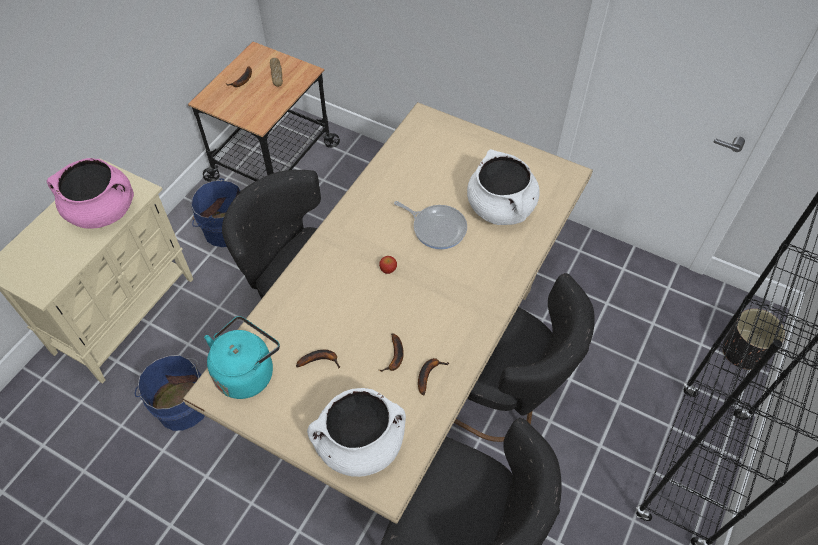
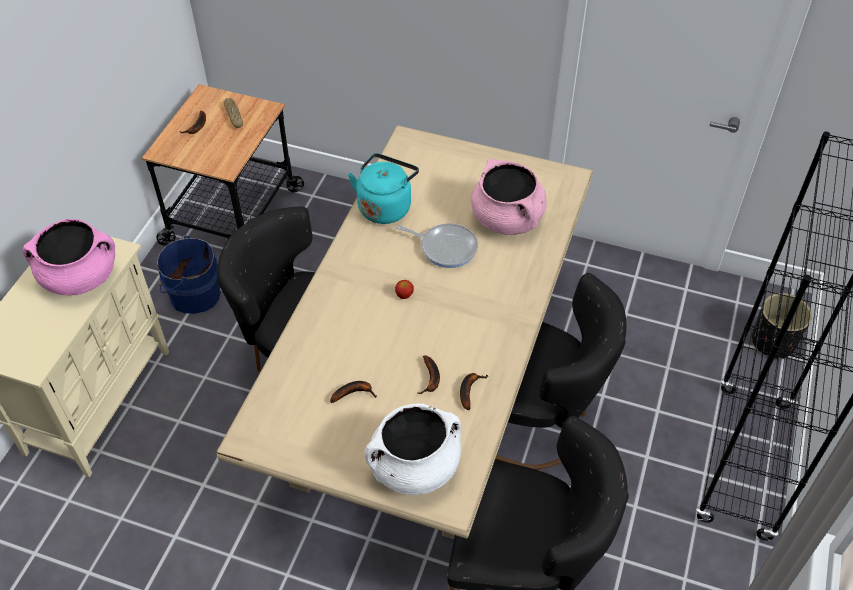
camera: 10 degrees left, 5 degrees down
(182, 404) = (185, 484): blue bucket -> none
(247, 372) = (279, 415): turquoise kettle -> turquoise kettle (385, 206)
(501, 208) = (507, 219): white cooking pot -> pink cooking pot

